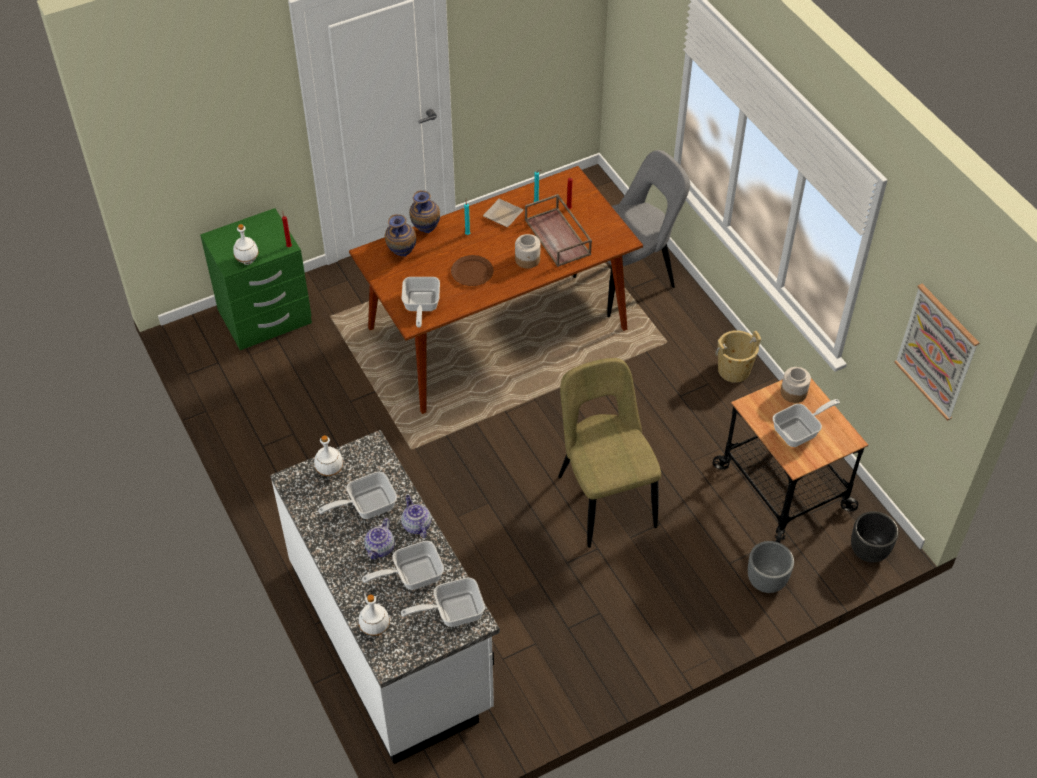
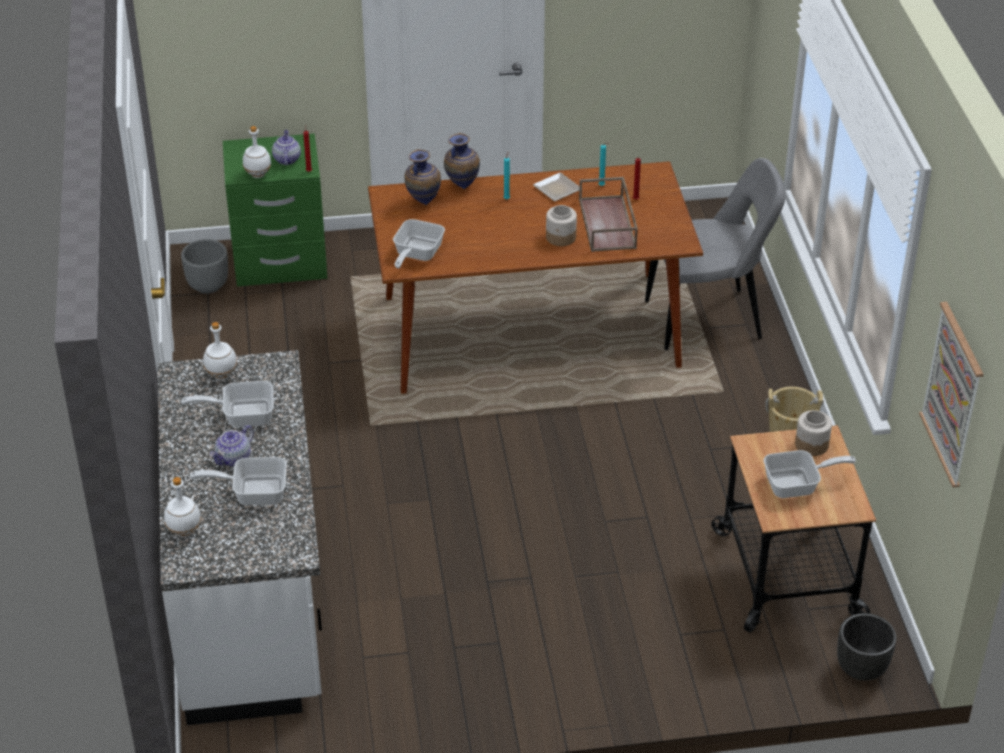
camera: 20 degrees right, 10 degrees down
(416, 525) = (284, 447): teapot -> teapot (286, 159)
(452, 611) = (276, 538): frying pan -> none
(472, 272) = (491, 236): brown plate -> none
(604, 497) = (565, 528): beige chair -> none
(767, 581) = (716, 665): grey planter -> grey planter (208, 286)

